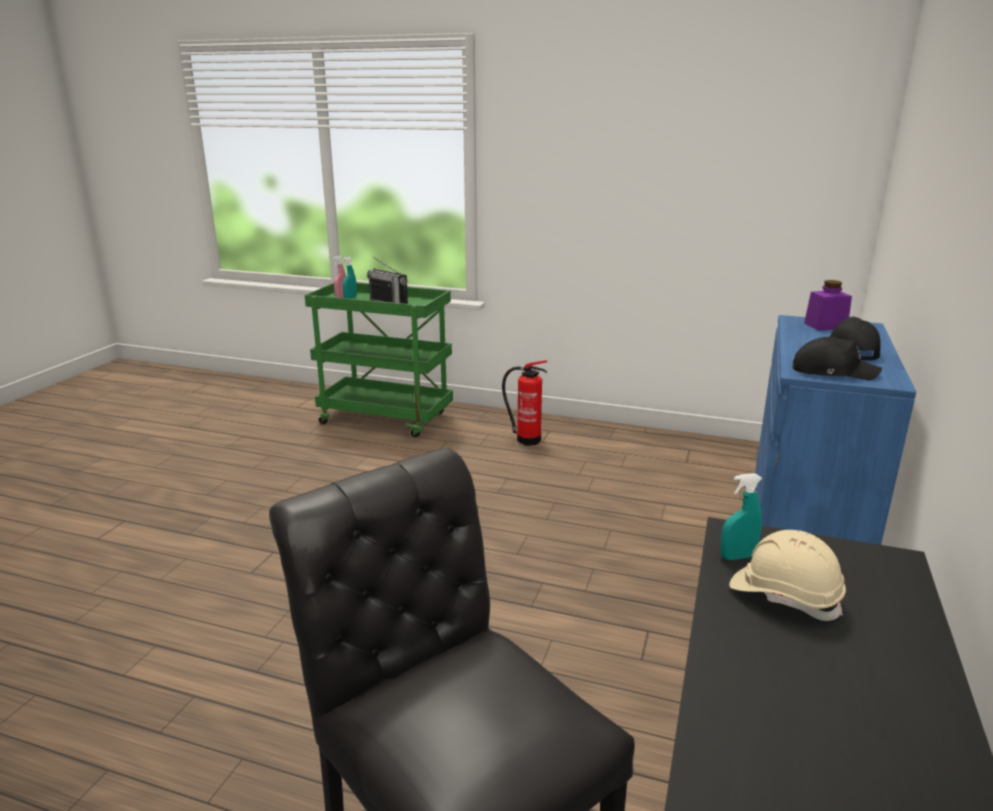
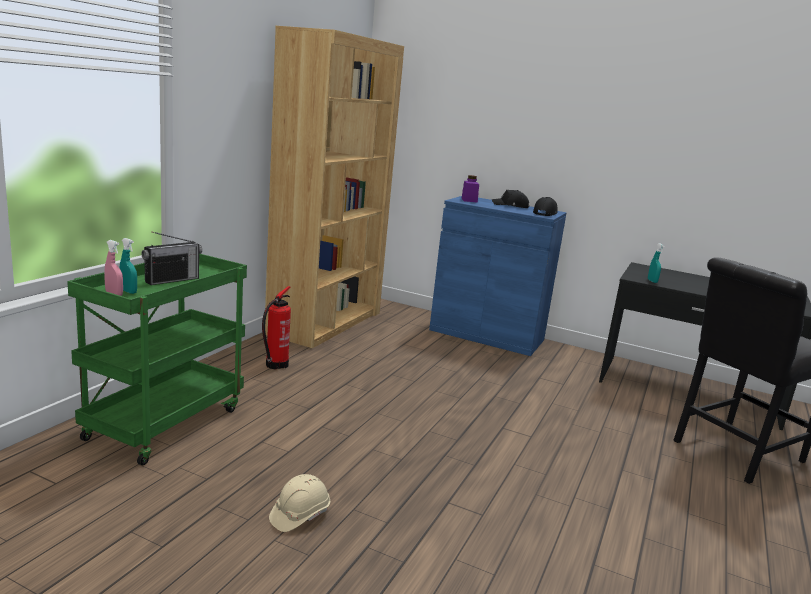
camera: 85 degrees left, 5 degrees down
(679, 448) = (326, 323): none -> brown bookcase
(784, 595) = (676, 282): beige hard hat -> beige hard hat (299, 515)

